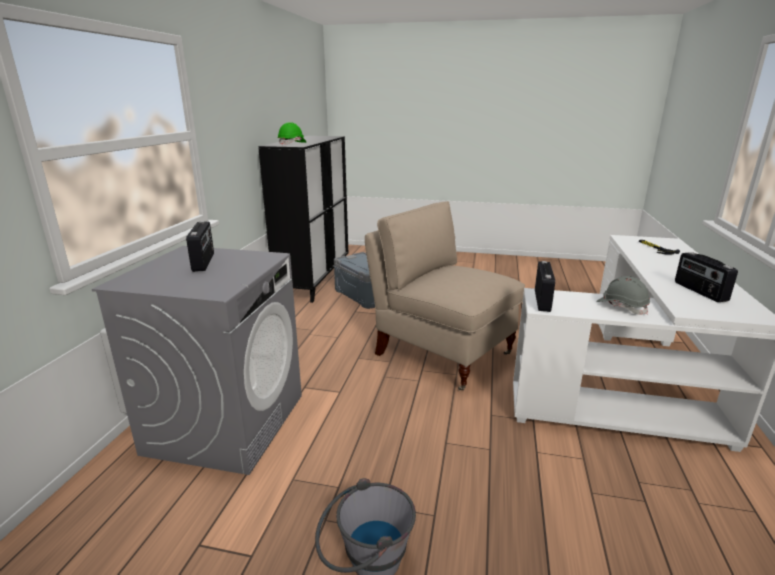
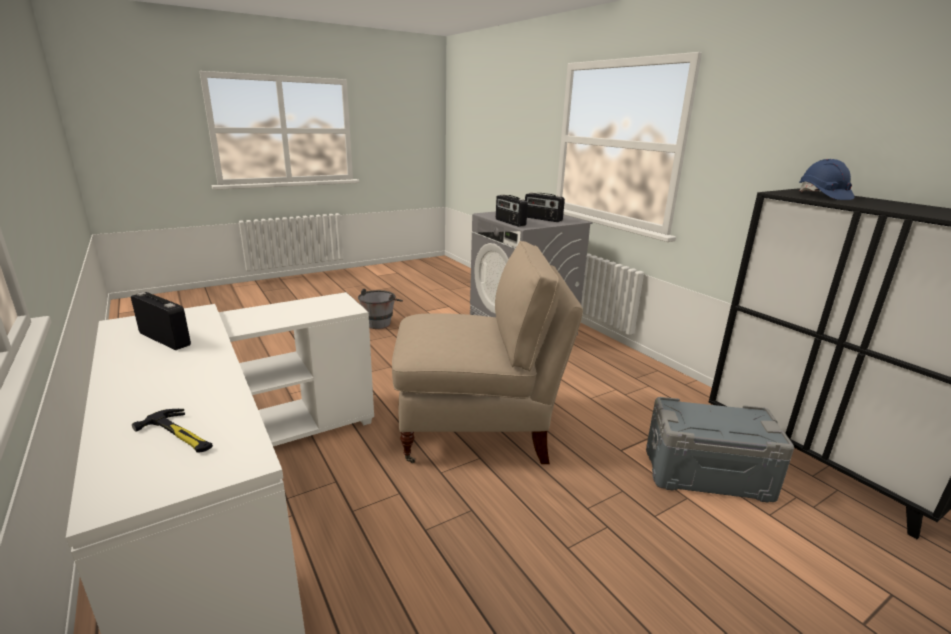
camera: 135 degrees right, 0 degrees up
(292, 143) = (823, 196): green hard hat -> blue hard hat
(543, 301) = (340, 303): radio -> radio (510, 222)
(621, 306) = (263, 317): grey hard hat -> none

